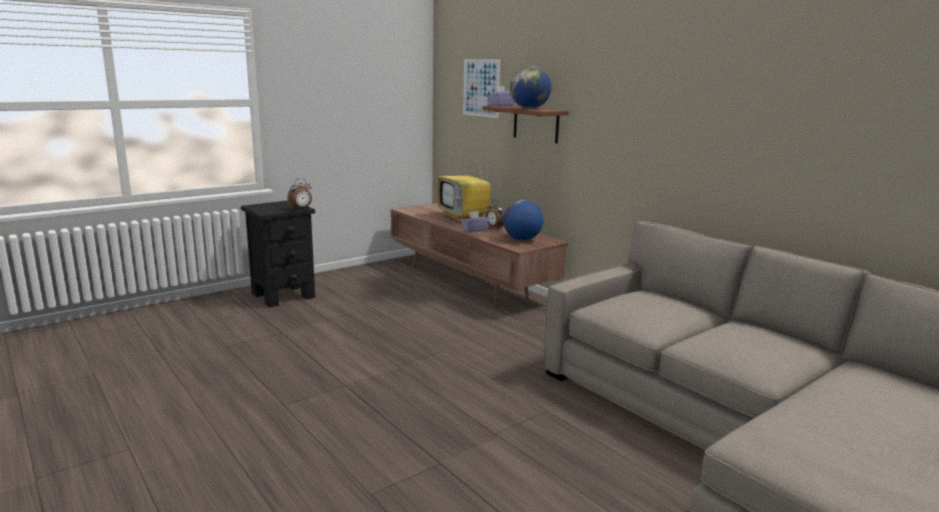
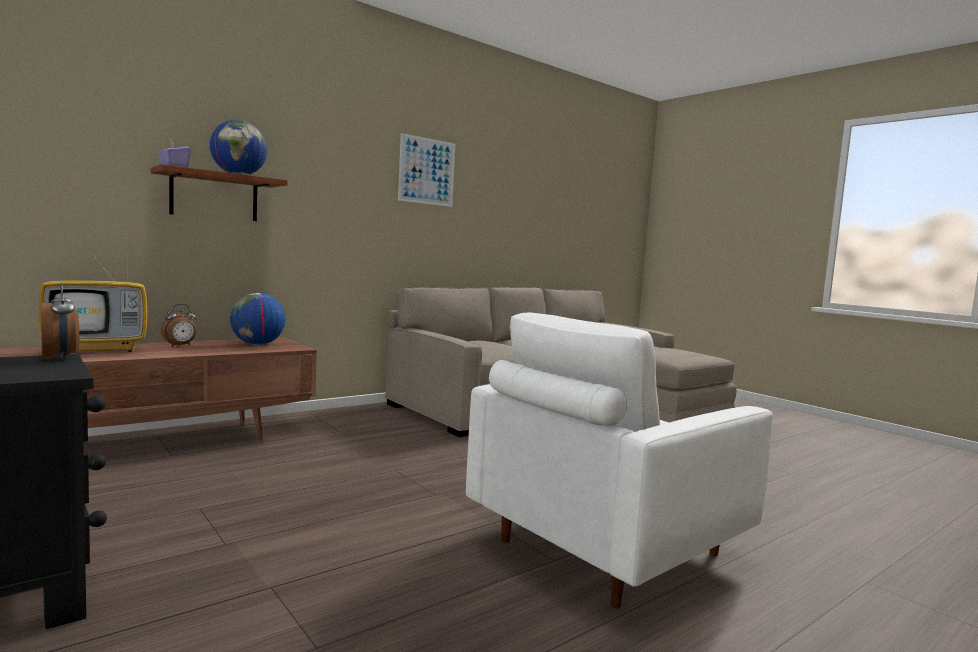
camera: 90 degrees left, 10 degrees down
(294, 426) = (605, 549): none -> white armchair
(474, 230) = (183, 351): purple tissue box -> none
(481, 88) = (74, 134): picture -> picture (427, 171)

